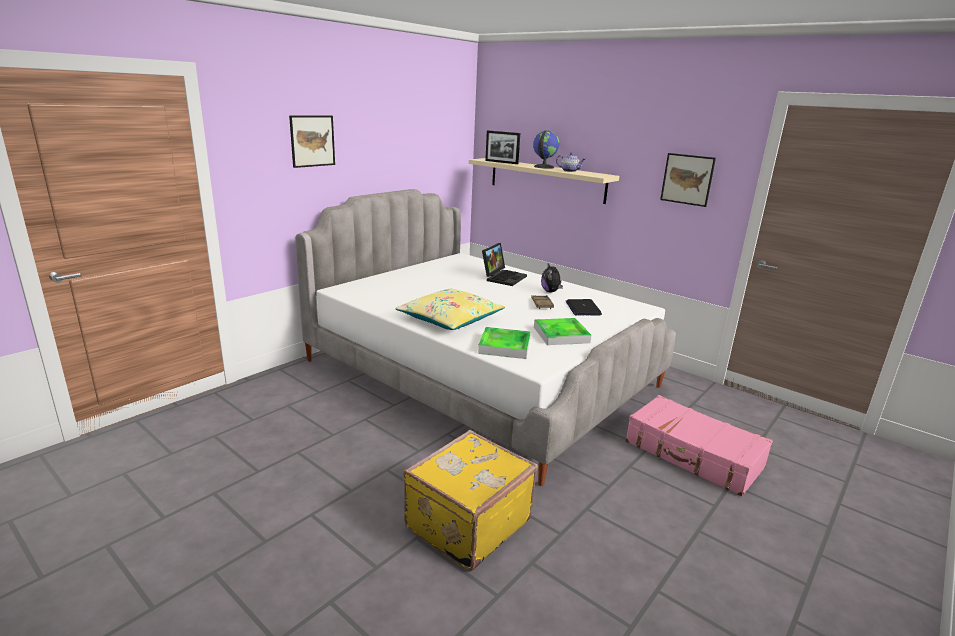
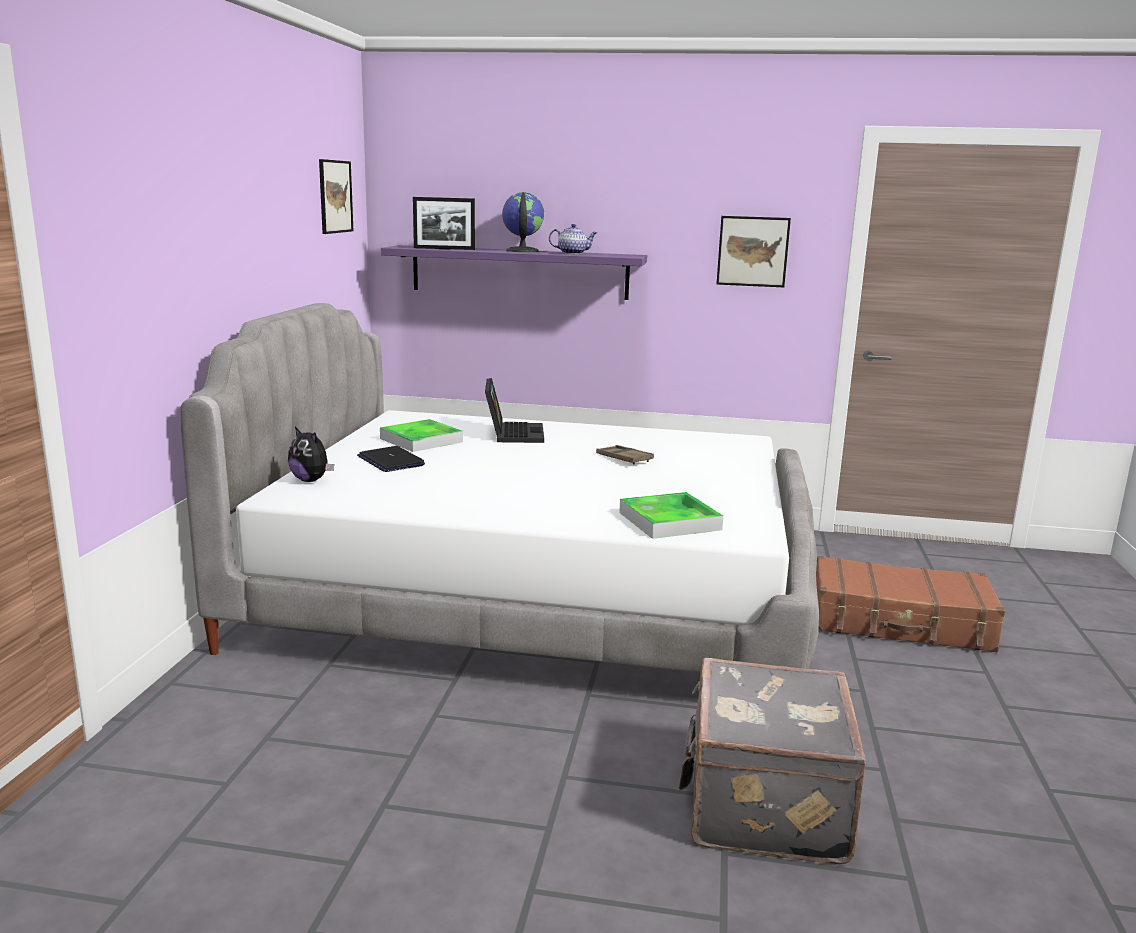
camera: 30 degrees left, 5 degrees down
(312, 141) = (184, 216): picture -> picture (335, 196)
(450, 319) = (536, 503): yellow pillow -> none
(466, 523) = (762, 805): yellow suitcase -> grey suitcase
(546, 180) = (519, 272): beige shelf -> purple shelf
(551, 291) = (607, 440): plush toy -> plush toy (311, 480)
(561, 335) = (712, 491): tray -> tray (421, 440)
(583, 308) = (681, 454): laptop -> laptop (390, 461)
(693, 455) = (900, 623): pink suitcase -> brown suitcase

